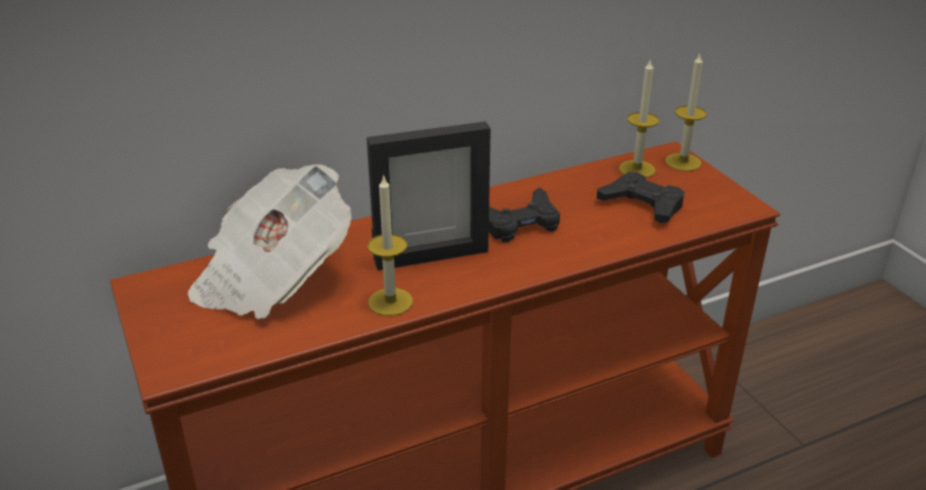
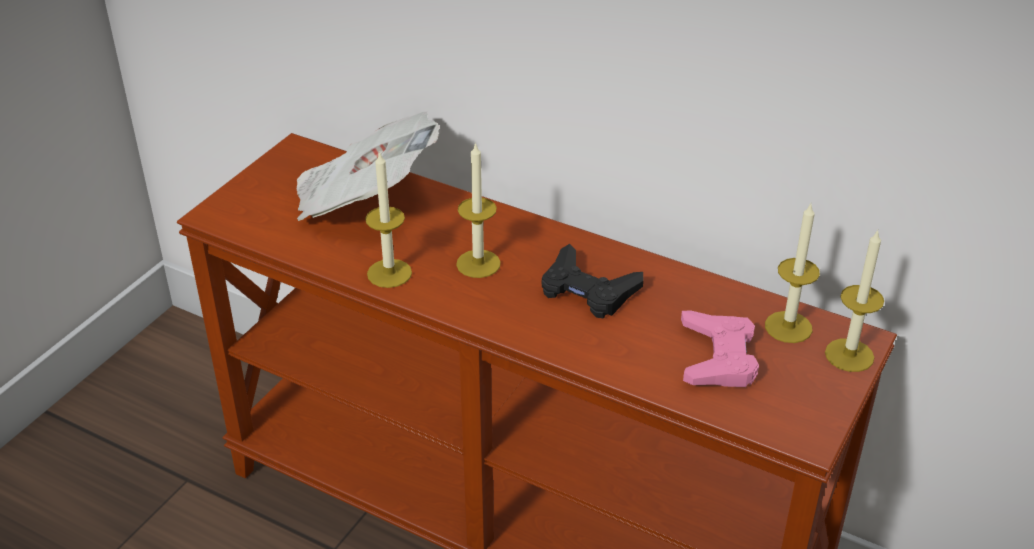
camera: 55 degrees right, 5 degrees up
(431, 255) = (478, 264): picture frame -> candle
(642, 204) = (718, 357): black game controller -> pink game controller

